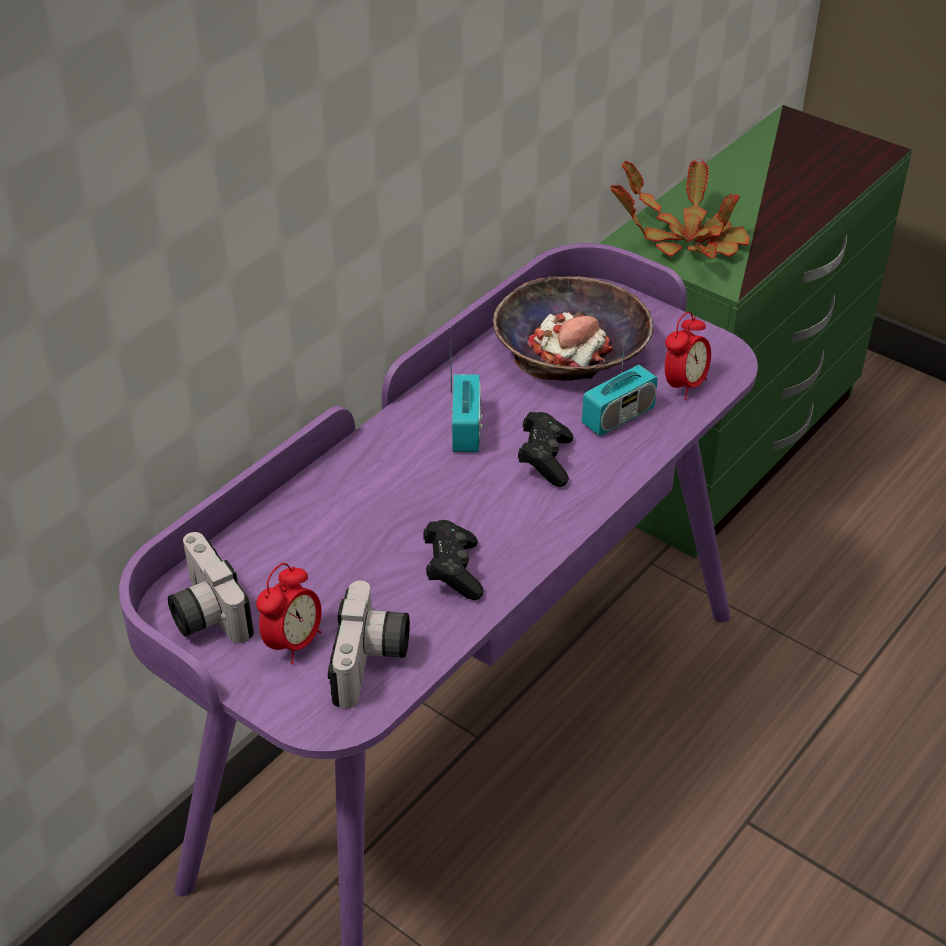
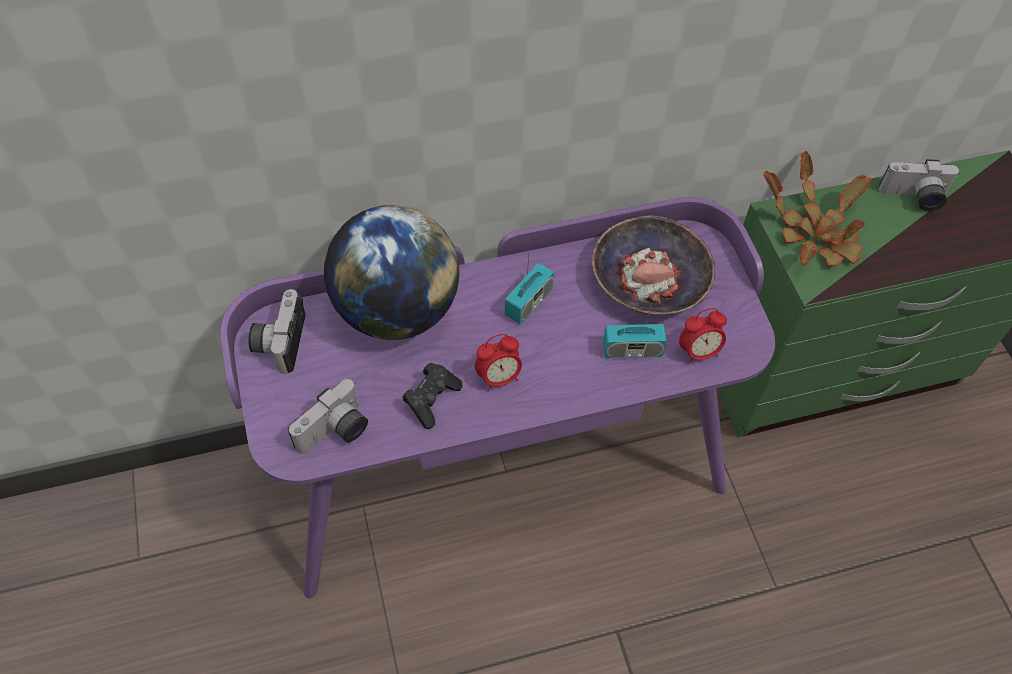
camera: 35 degrees right, 15 degrees up
(294, 643) = (307, 391): alarm clock -> alarm clock (499, 378)
(321, 510) = (397, 310): none -> globe
(545, 460) = (556, 355): black game controller -> none
(743, 174) = (914, 198): none -> camera

